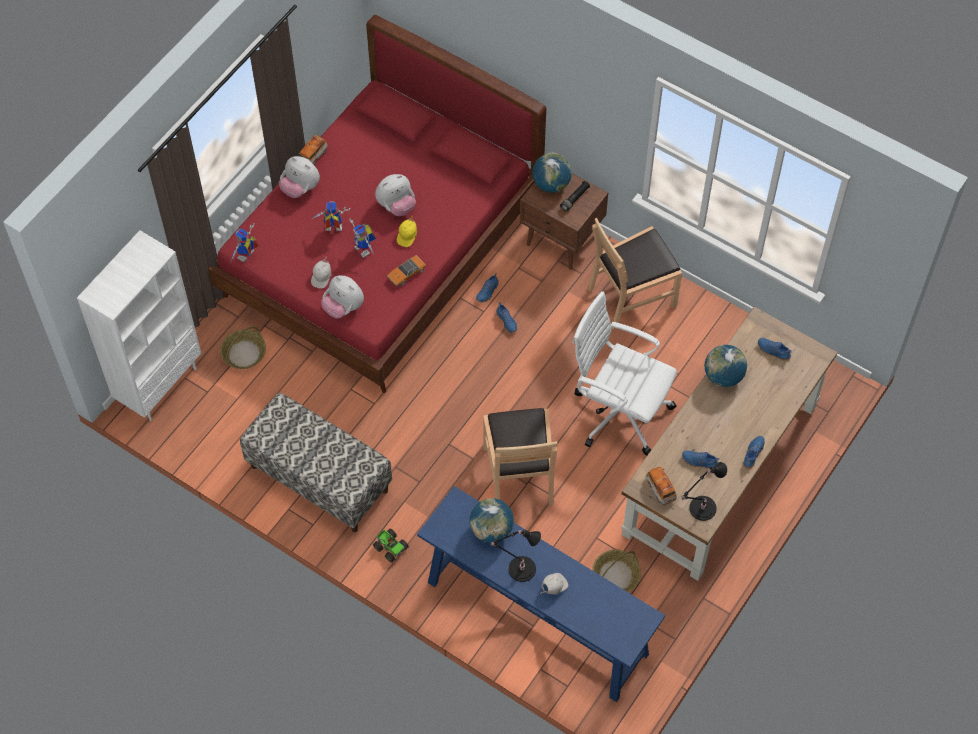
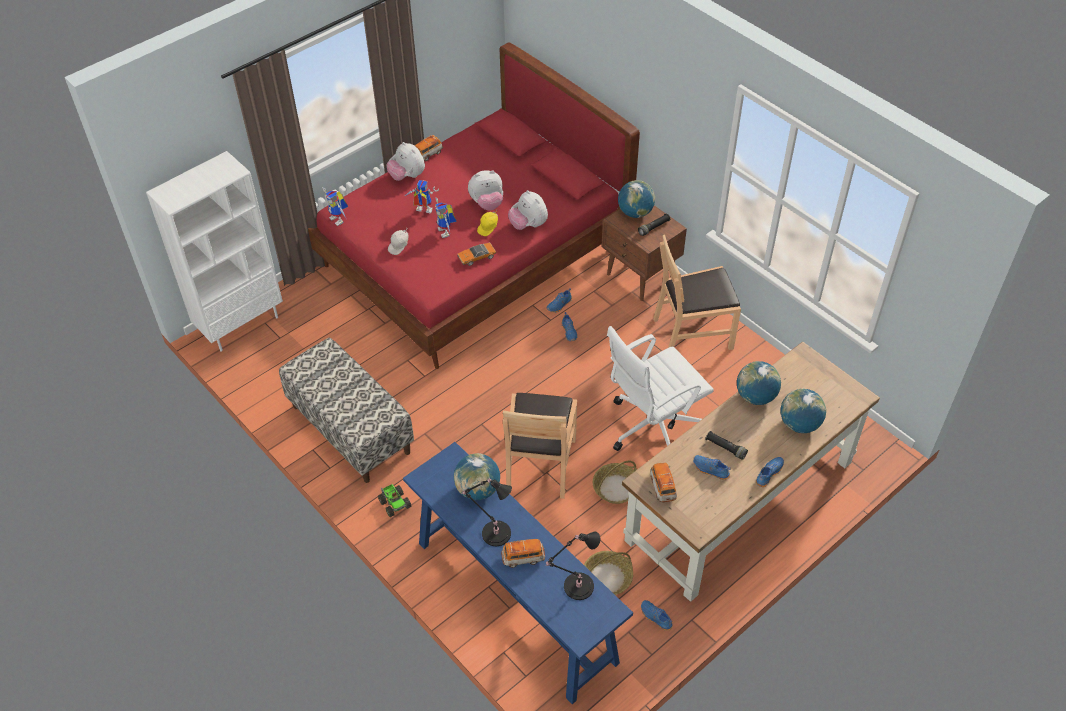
camera: 15 degrees right, 10 degrees down
(244, 353) = (324, 313): basket -> basket (616, 488)
(247, 257) = (339, 219): toy robot -> toy robot turned 90 degrees counterclockwise
(343, 307) = (409, 274): plush toy -> plush toy (528, 225)
(553, 586) = (523, 558): white cap -> toy car
(619, 411) = (653, 428): white office chair -> white office chair turned 75 degrees counterclockwise
(700, 509) = (699, 515): black table lamp -> black table lamp (576, 587)
(708, 436) = (725, 448): none -> black flashlight
(770, 397) = (799, 424): none -> globe
(773, 351) = (812, 384): blue shoe -> blue shoe (655, 618)

